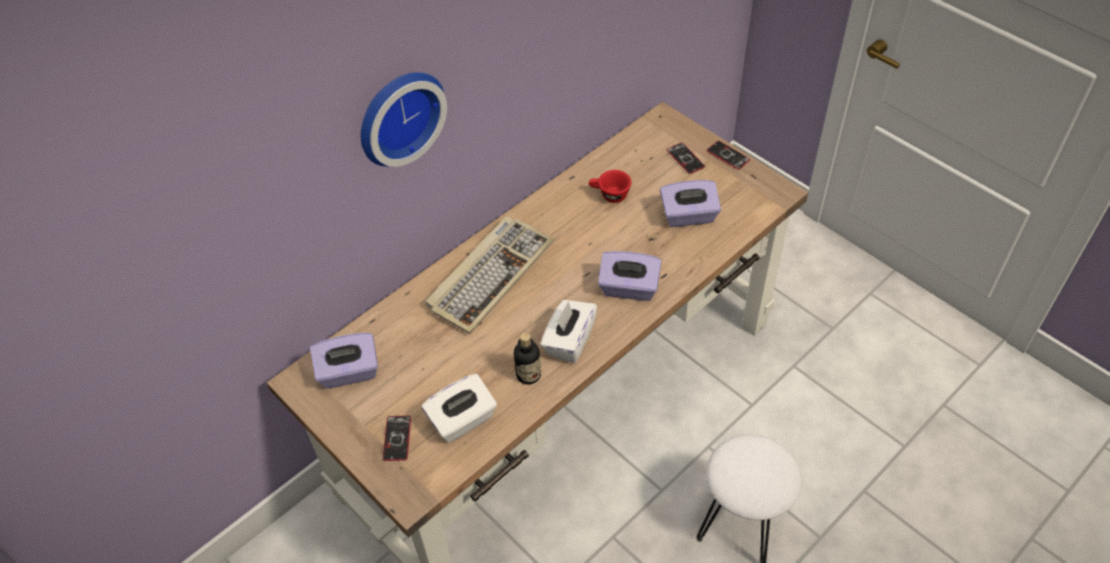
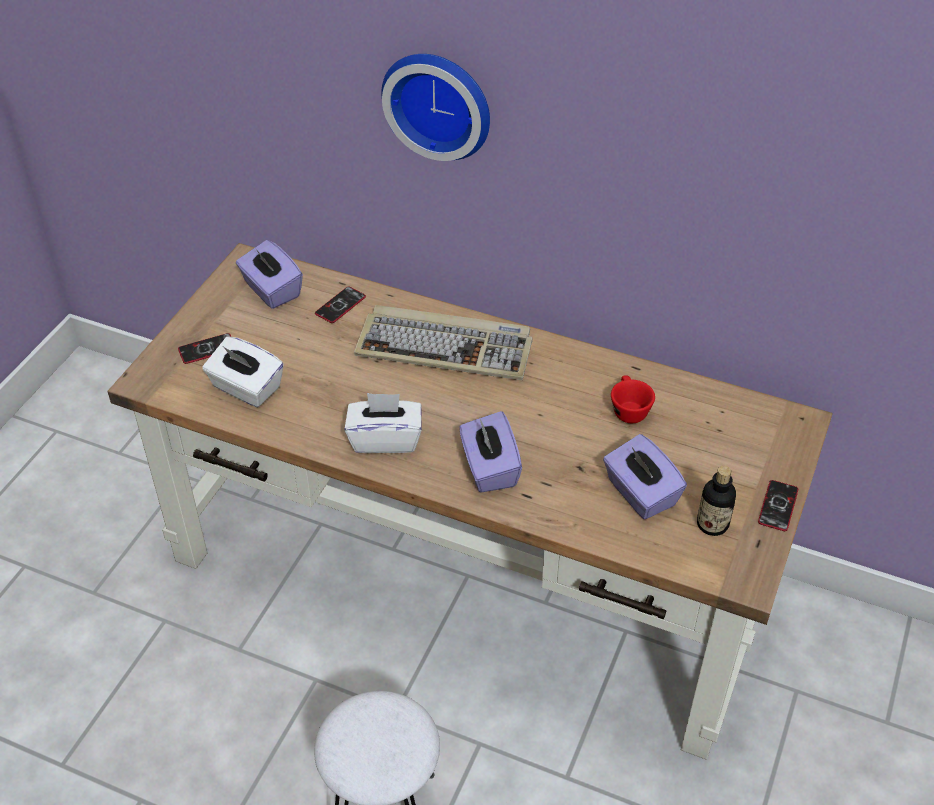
camera: 65 degrees right, 5 degrees down
(528, 375) = (324, 420): bottle -> bottle (712, 524)
(685, 159) = (741, 464): phone -> phone (340, 305)

